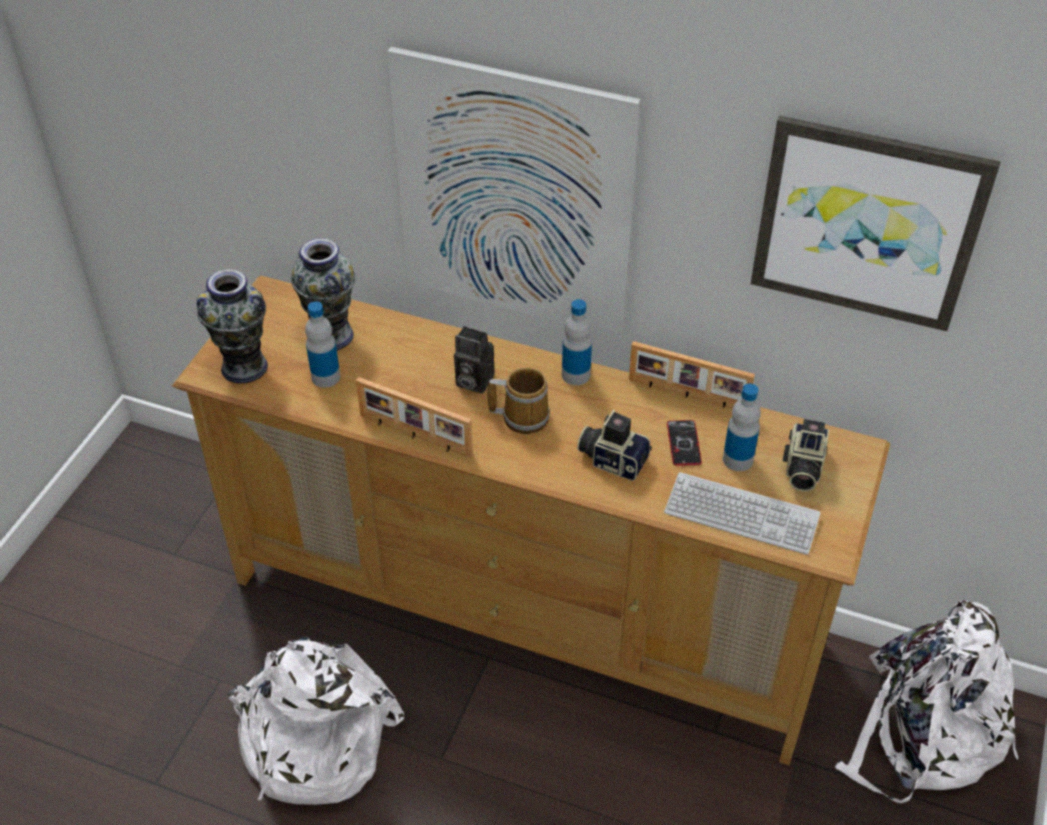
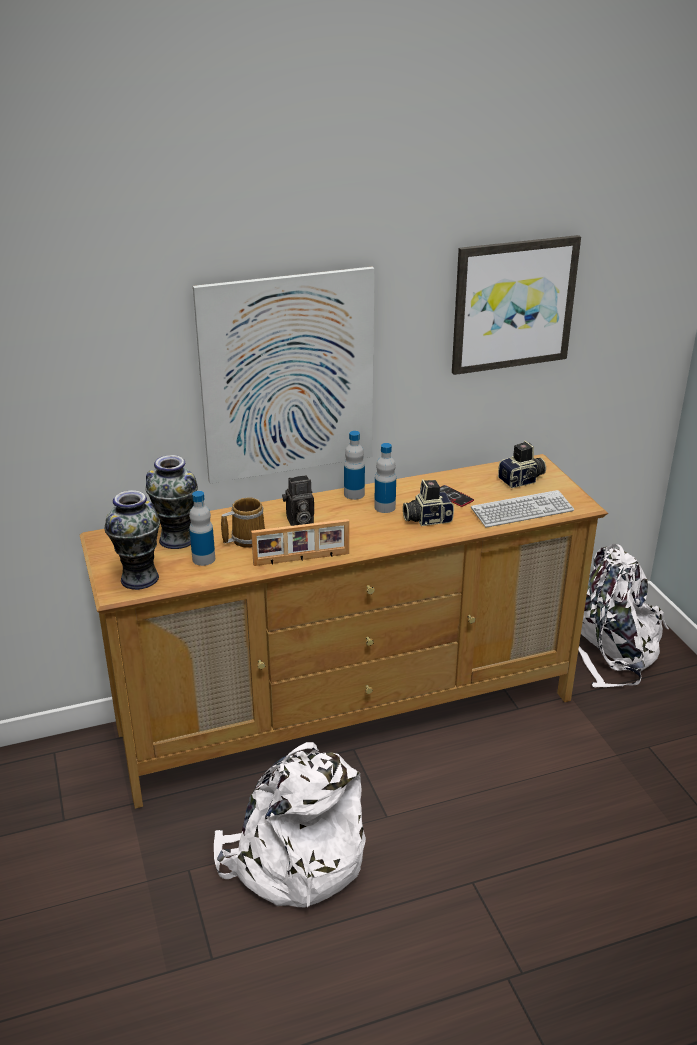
camera: 40 degrees left, 15 degrees down
(522, 416) = (351, 523): mug -> mug (246, 538)
(687, 395) = (425, 477): picture frame -> none
(737, 459) = (488, 491): bottle -> bottle (384, 507)
(801, 468) = (522, 480): camera -> camera turned 90 degrees counterclockwise

